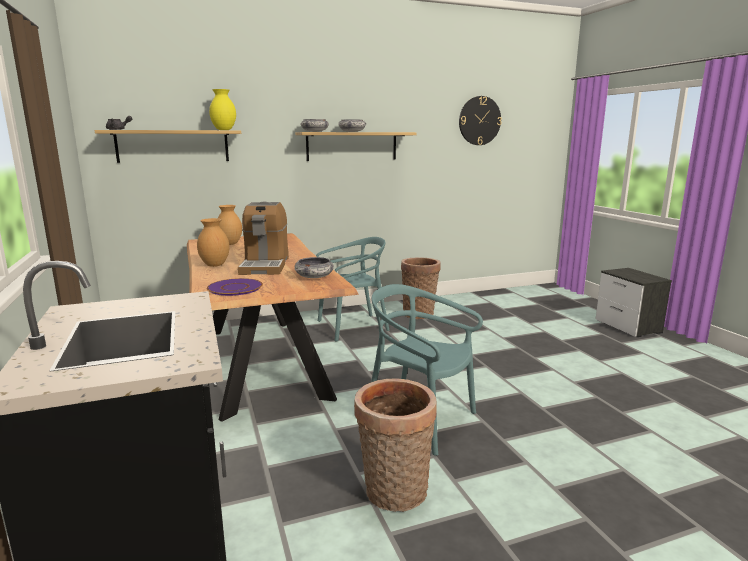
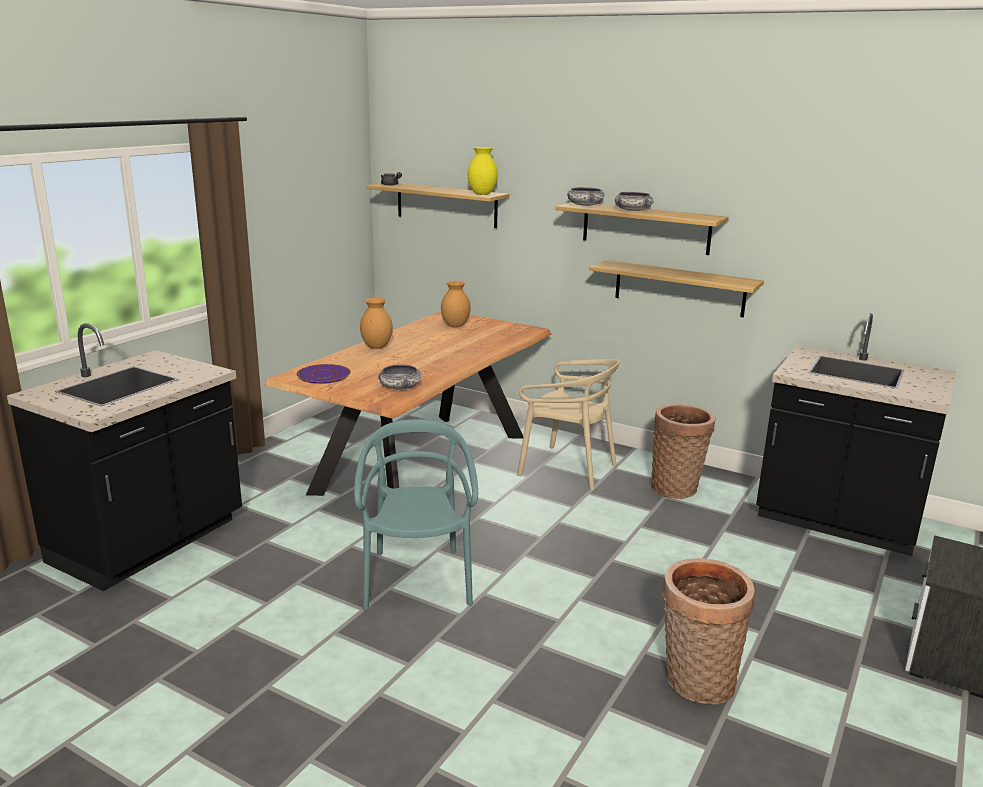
camera: 50 degrees right, 5 degrees up
(265, 265) = (405, 361): coffee machine -> none
(352, 327) = (567, 469): turquoise chair -> beige chair
(378, 185) = (679, 288): none -> shelf
(394, 494) = (285, 610): basket -> basket (696, 683)
(479, 120) = (874, 210): wall clock -> none
(499, 299) = (837, 521): none -> black counter

